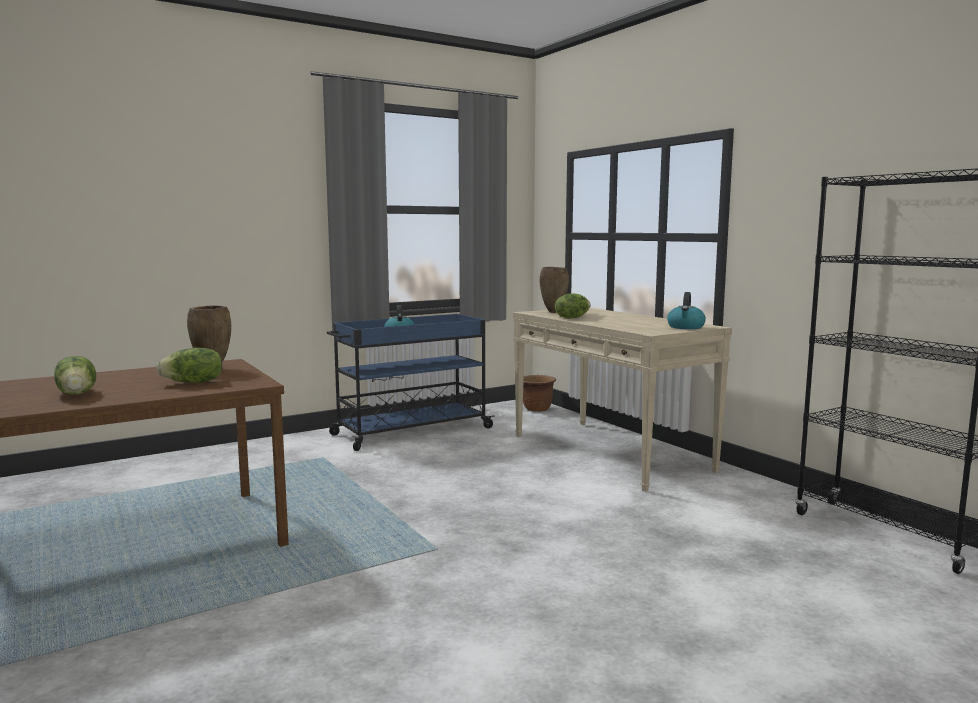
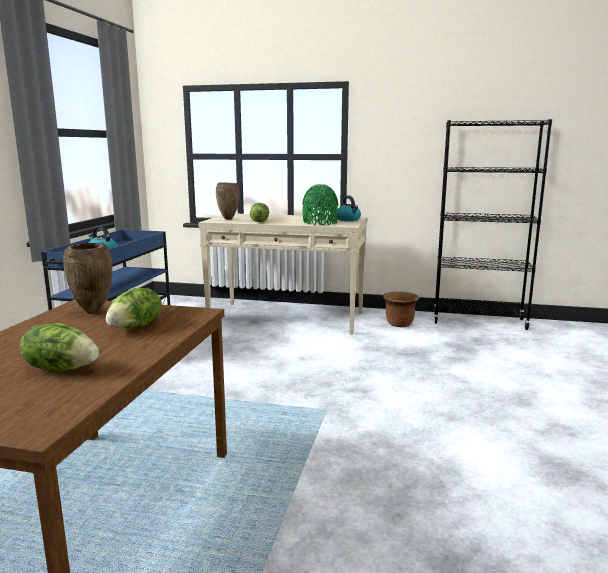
camera: 45 degrees left, 5 degrees up
(536, 409) = (177, 301): brown planter -> brown planter (399, 324)
(632, 326) = (320, 223): none -> green vase

